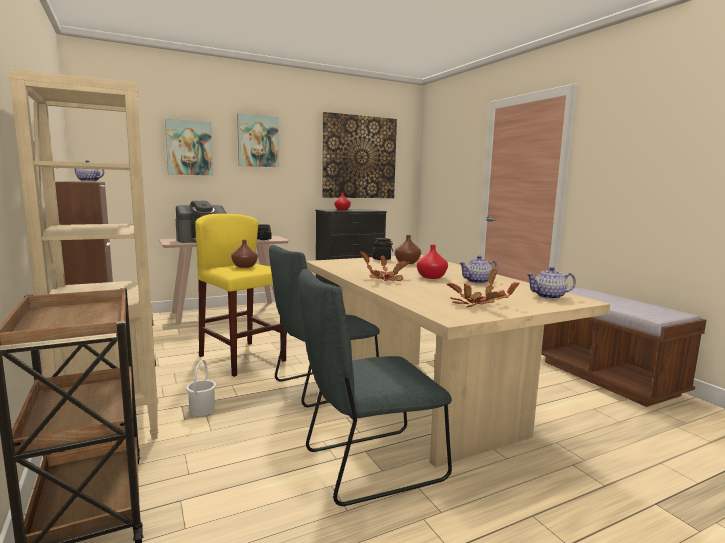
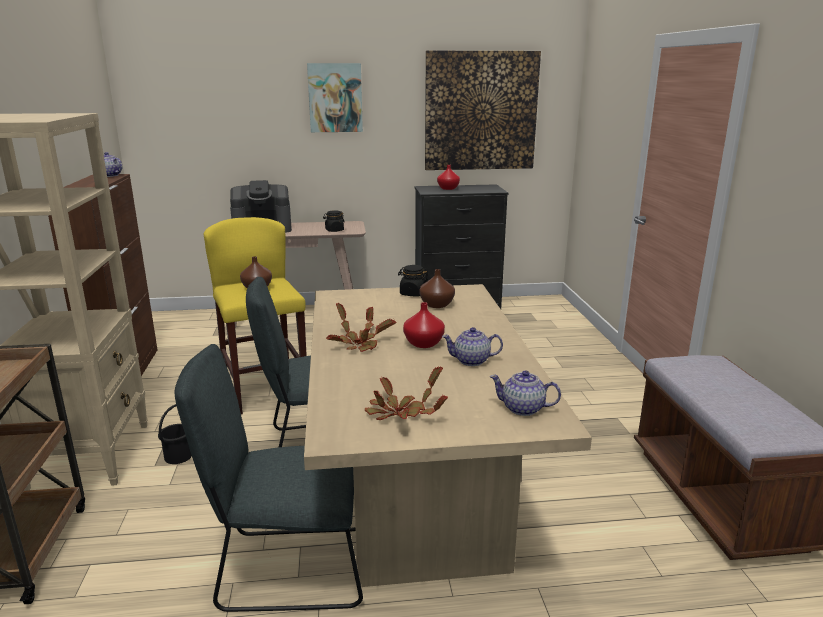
camera: 20 degrees right, 10 degrees up
(189, 148) = (249, 112): picture -> none
(202, 410) = (179, 456): white bucket -> black bucket

